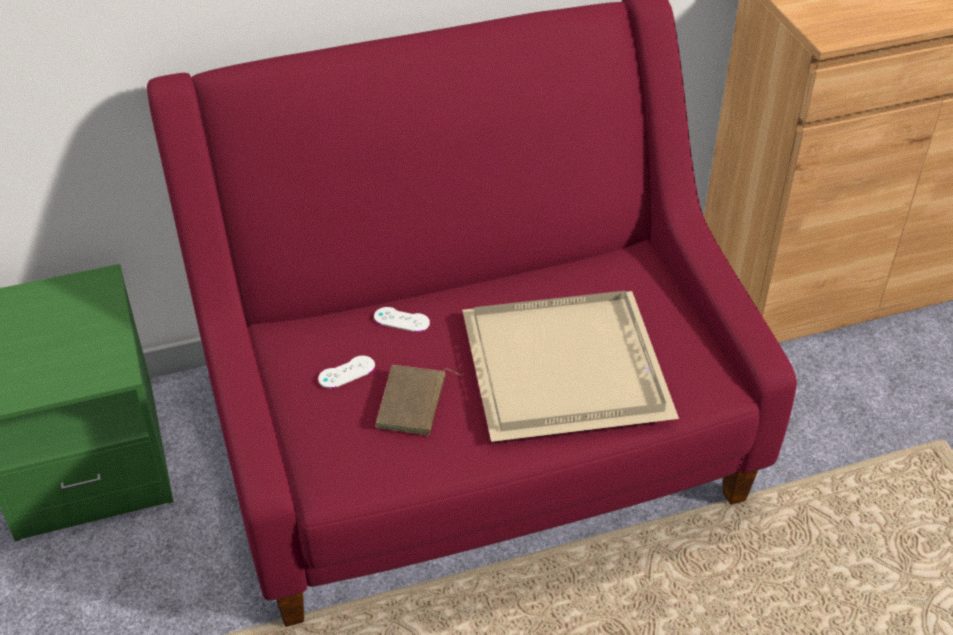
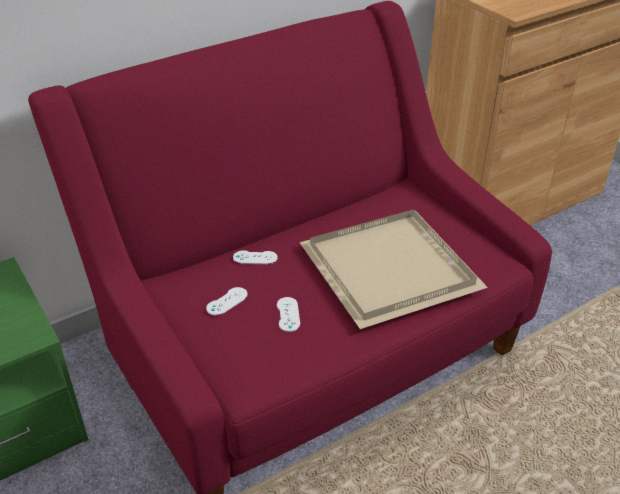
camera: 15 degrees left, 5 degrees down
(414, 404) = (288, 314): brown book -> white game controller

